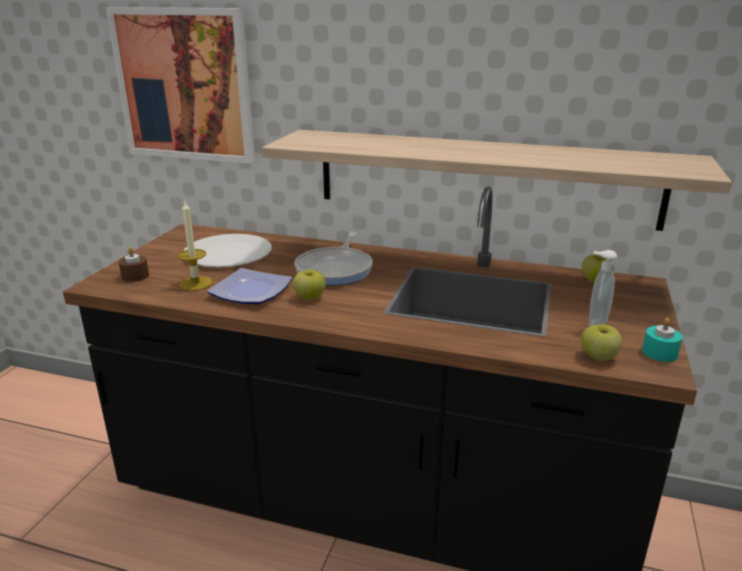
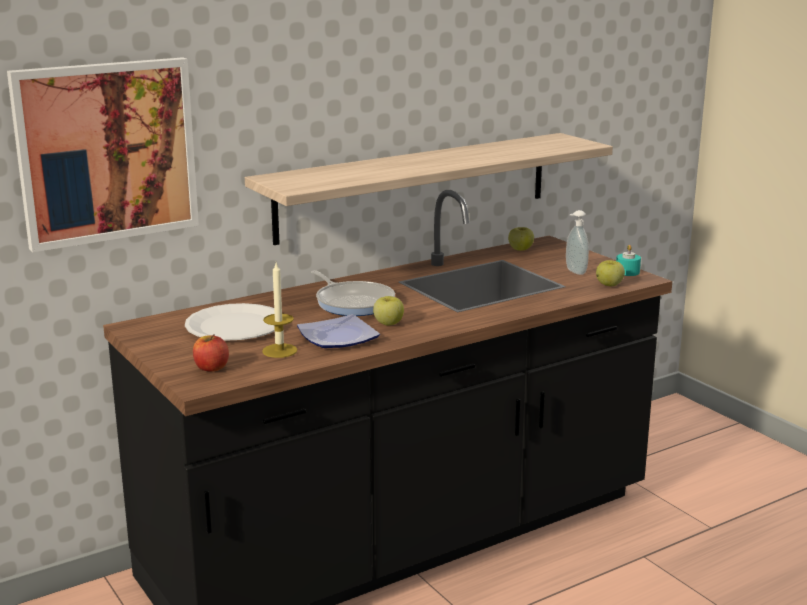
camera: 50 degrees left, 5 degrees down
(135, 276) = (211, 368): brown candle -> apple

